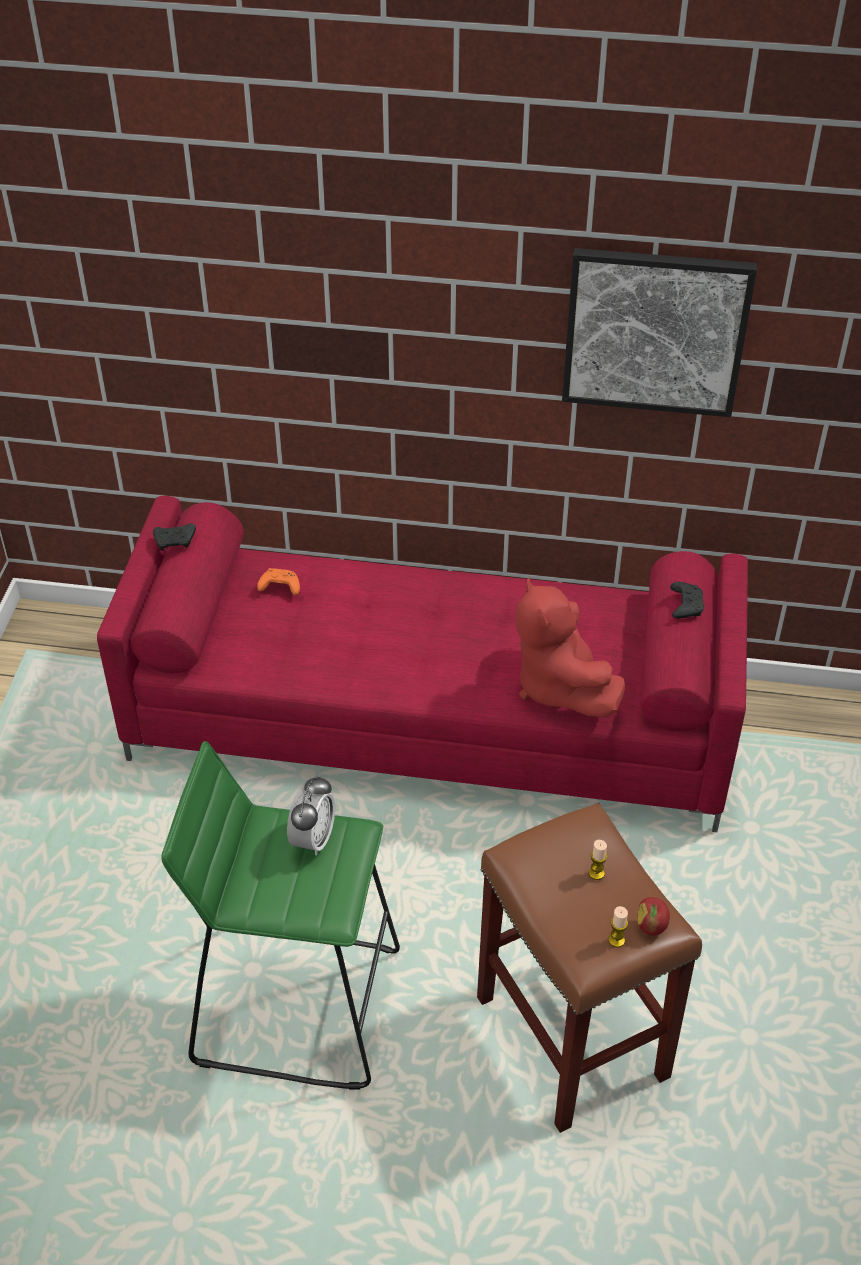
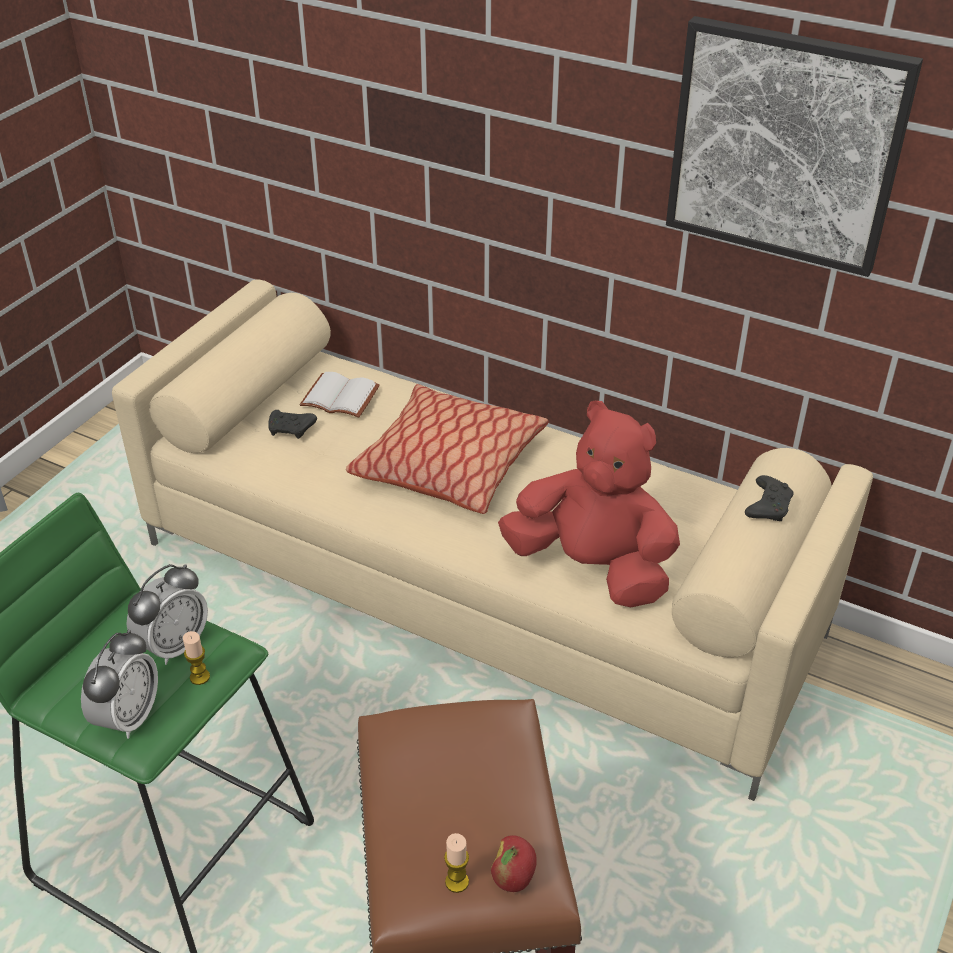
camera: 20 degrees right, 5 degrees down
(175, 541) = (242, 320): black game controller -> black game controller (291, 430)
(279, 587) = (342, 396): orange game controller -> white book
(314, 902) = (128, 717): none -> alarm clock
(403, 628) = (449, 465): none -> pillow
(433, 722) = (480, 588): red sofa -> beige sofa
(559, 686) = (592, 567): red plush toy -> red plush toy turned 120 degrees clockwise
(596, 873) = (480, 785): candle -> candle (200, 677)

